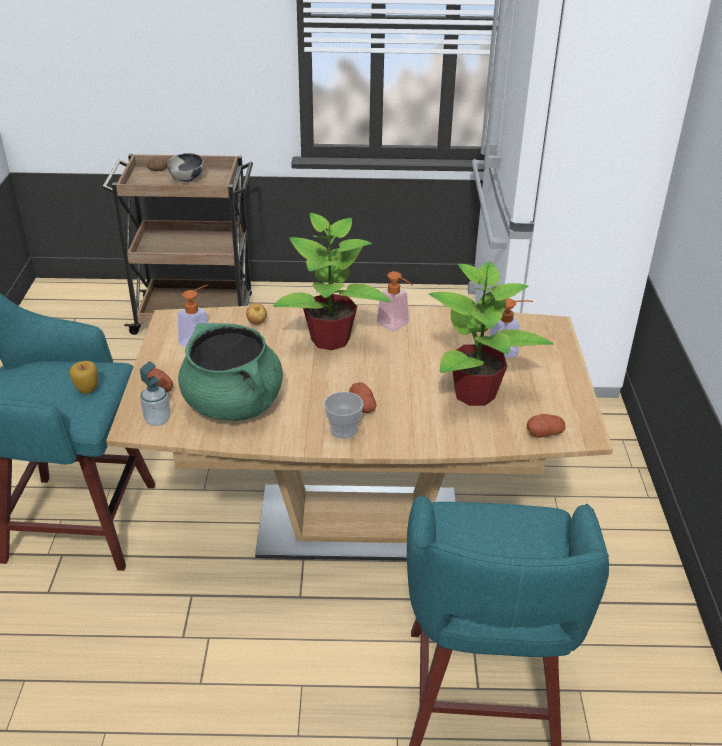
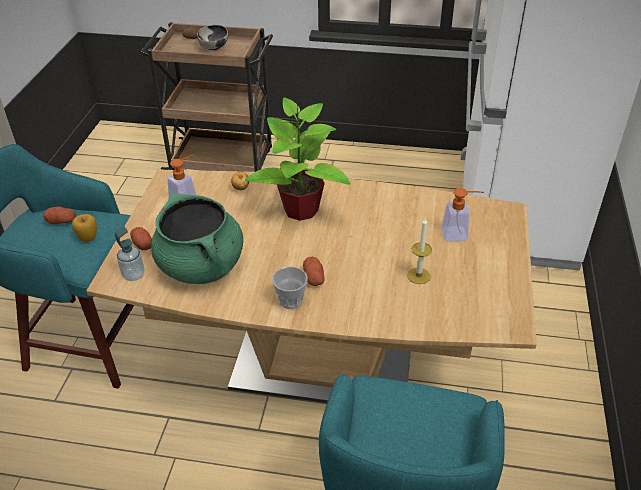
camera: 10 degrees right, 5 degrees up
(396, 325) = (363, 200): soap dispenser -> none
(475, 394) = (418, 276): potted plant -> candle
(544, 433) = (474, 321): potato -> potato (62, 221)

